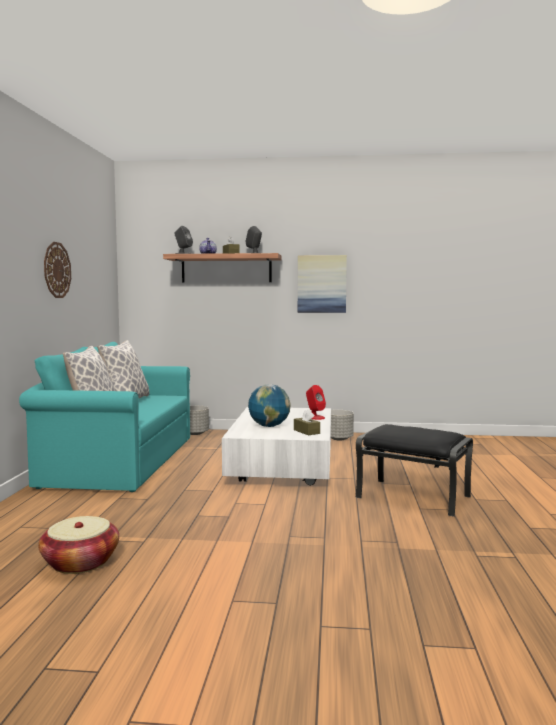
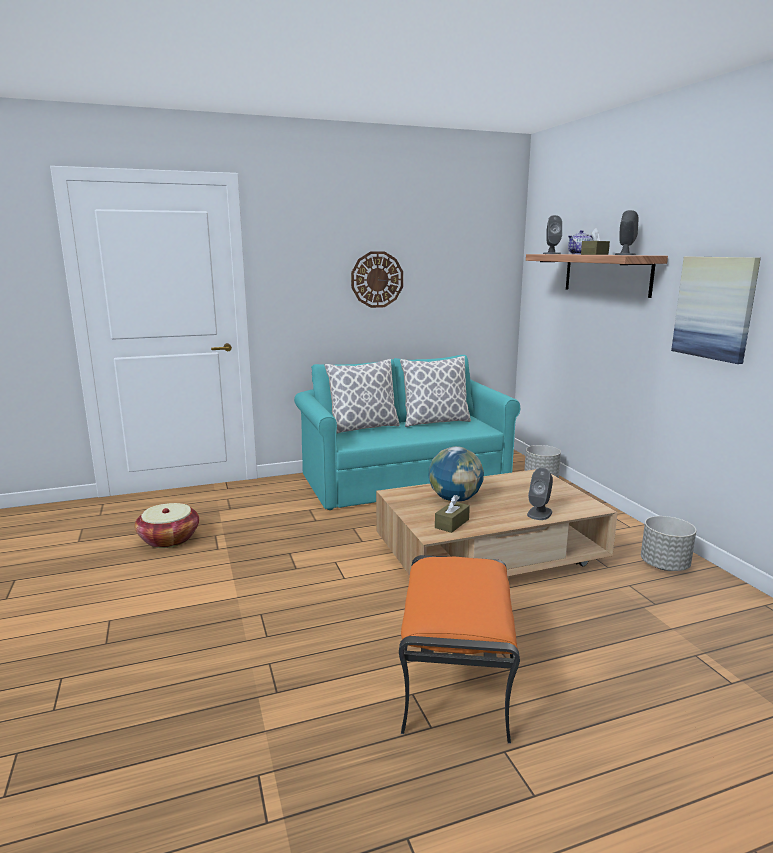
camera: 65 degrees right, 10 degrees up
(282, 465) = (488, 555): white coffee table -> brown coffee table
(314, 417) = (539, 513): red speaker -> grey speaker
(414, 497) = (457, 681): black ottoman -> orange ottoman

